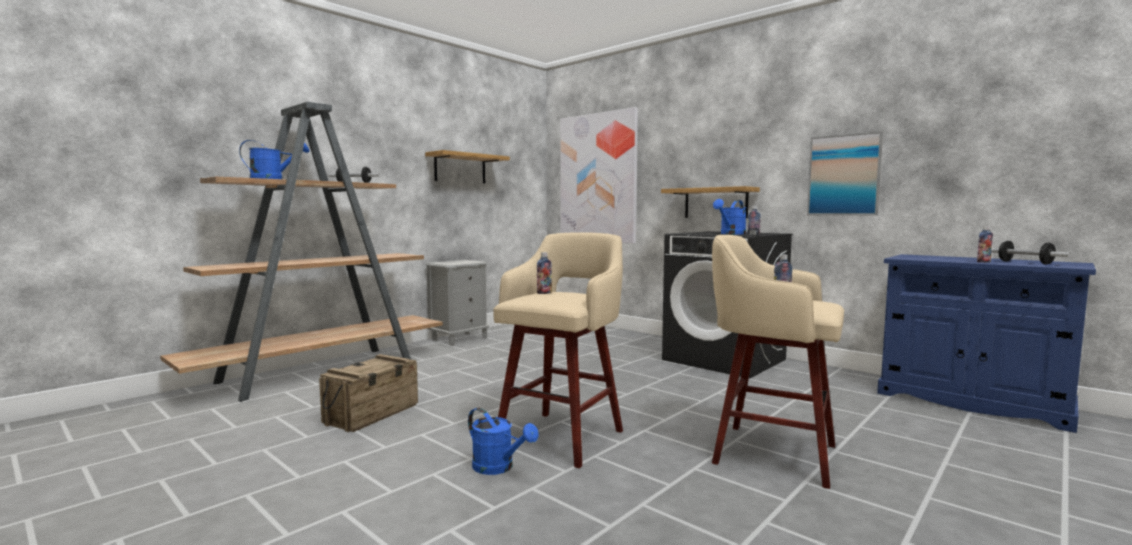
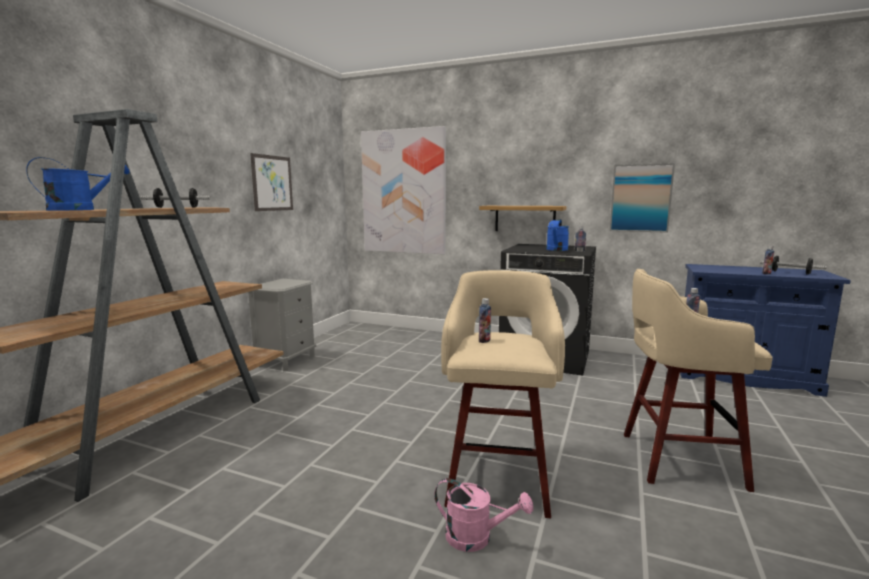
camera: 20 degrees left, 5 degrees up
(372, 414) = (274, 487): crate -> none
(460, 168) = (272, 183): shelf -> picture
(499, 468) = (476, 538): blue watering can -> pink watering can

